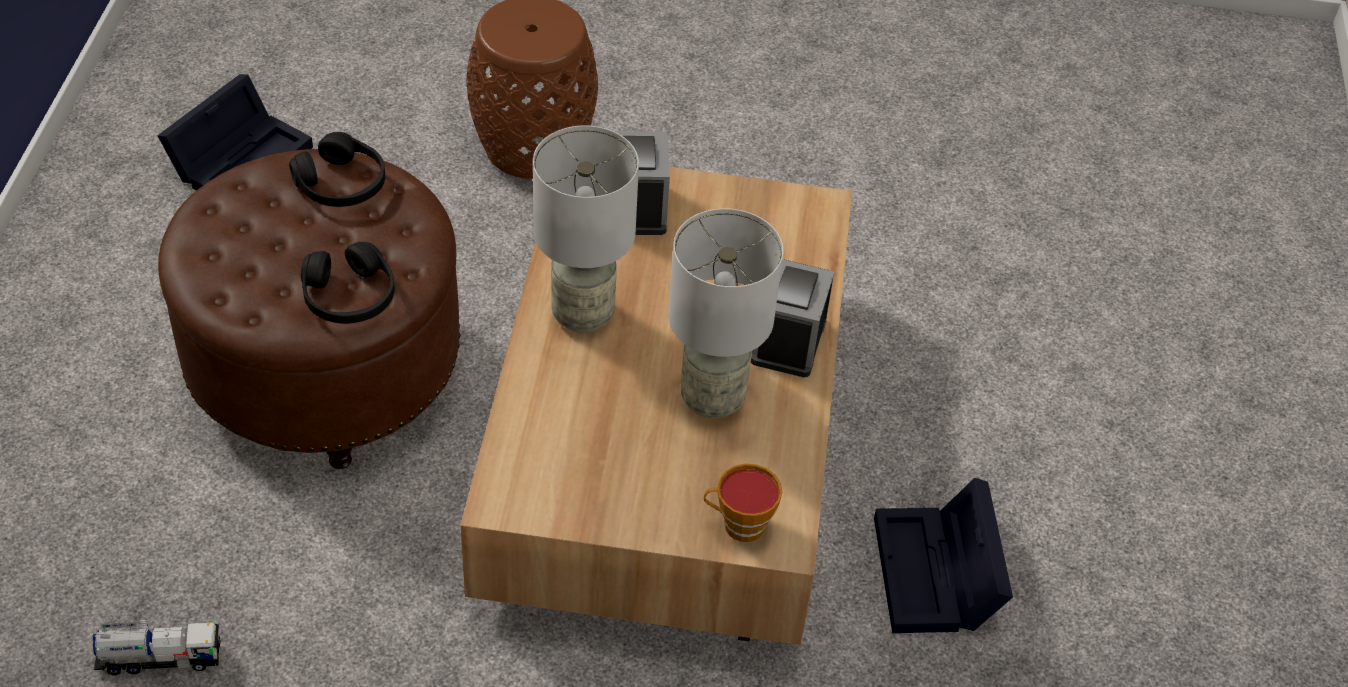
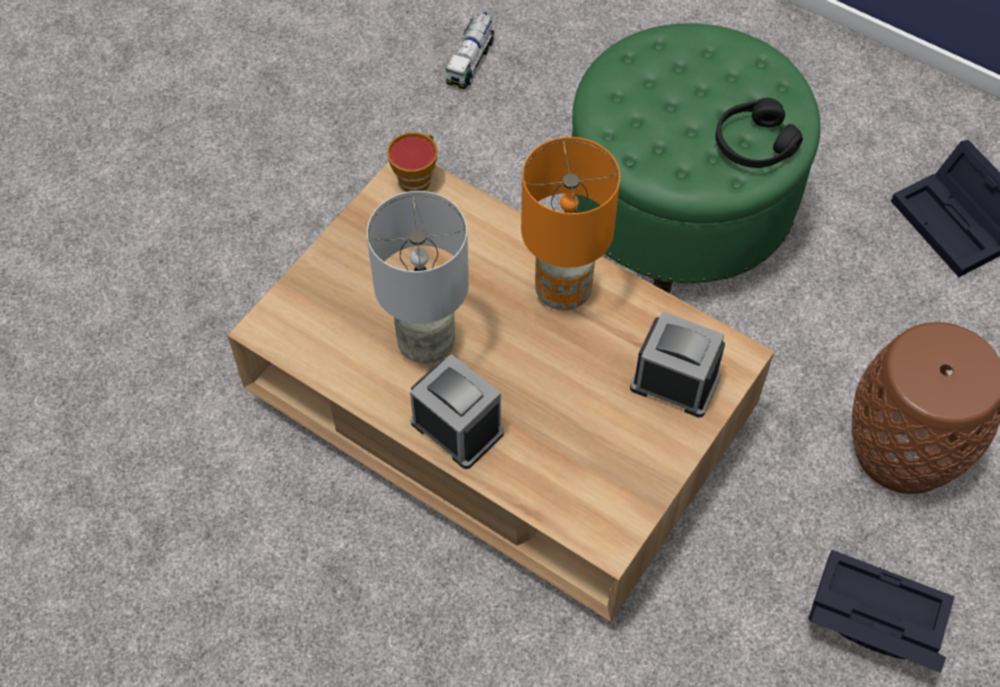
camera: 120 degrees right, 10 degrees up
(326, 372) = (679, 210): brown ottoman -> green ottoman
(349, 296) = (620, 113): black headphones -> none
(583, 313) = (564, 292): grey table lamp -> orange table lamp
(738, 525) = (298, 307): cup -> cup (416, 178)
(937, 577) = (258, 541): black storage box -> black storage box (871, 620)

